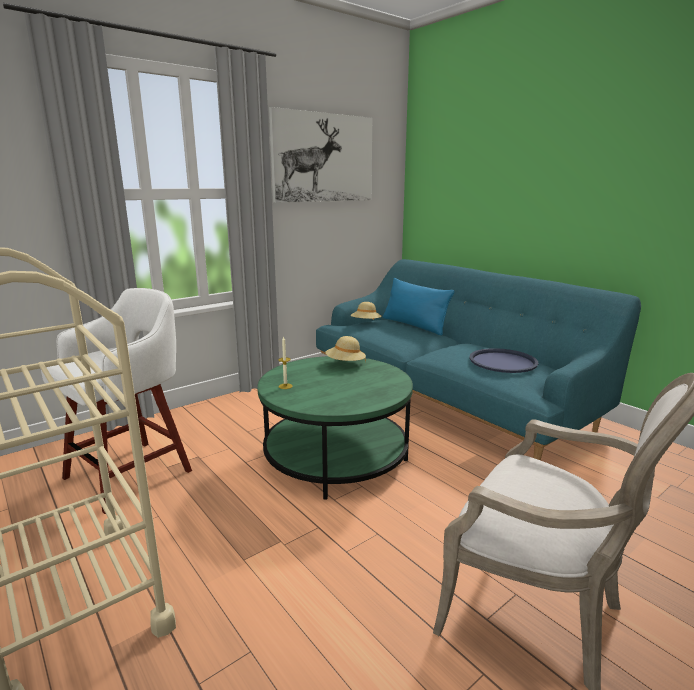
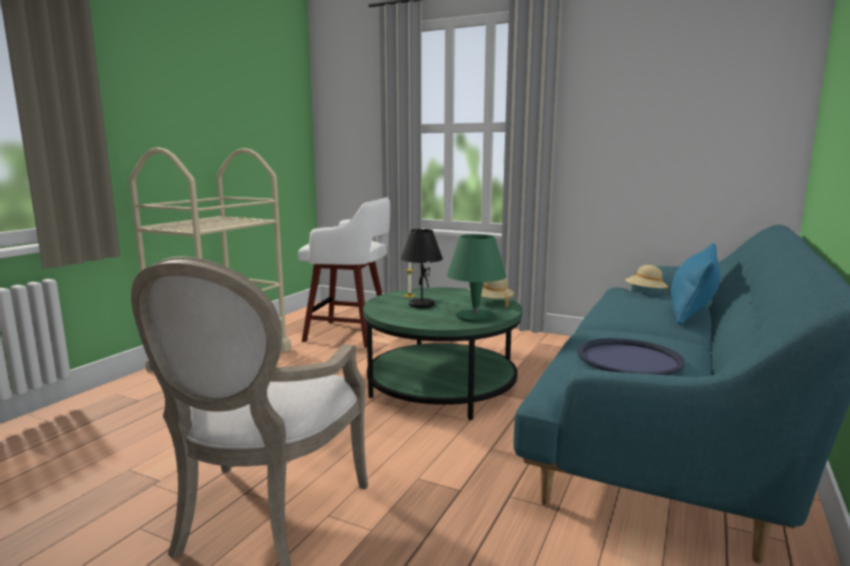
camera: 65 degrees right, 5 degrees down
(323, 158) = (649, 82): picture -> none
(324, 388) = (421, 305): none -> black table lamp
(382, 377) = (475, 317): none -> green table lamp

